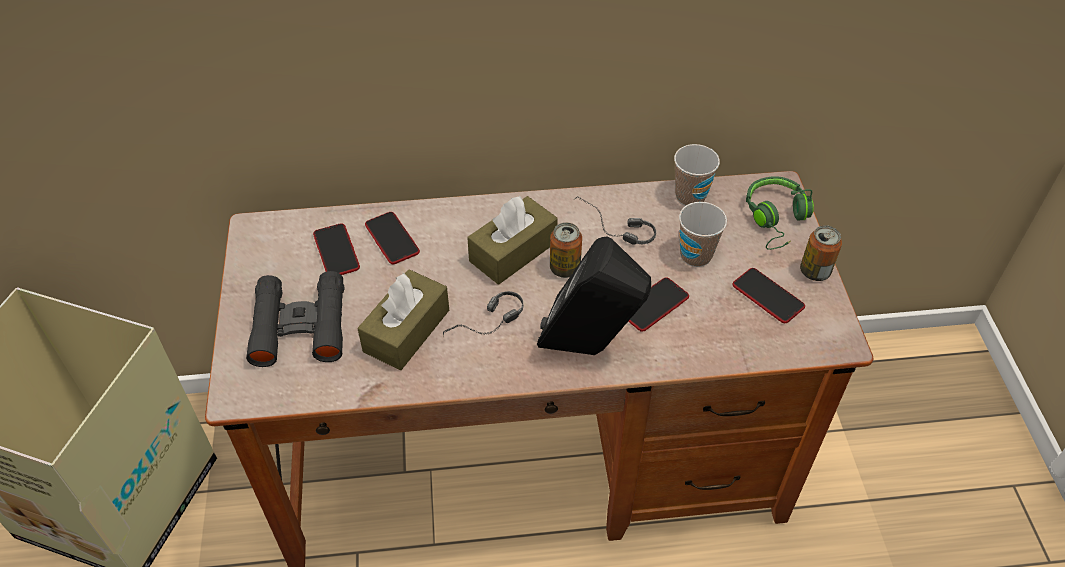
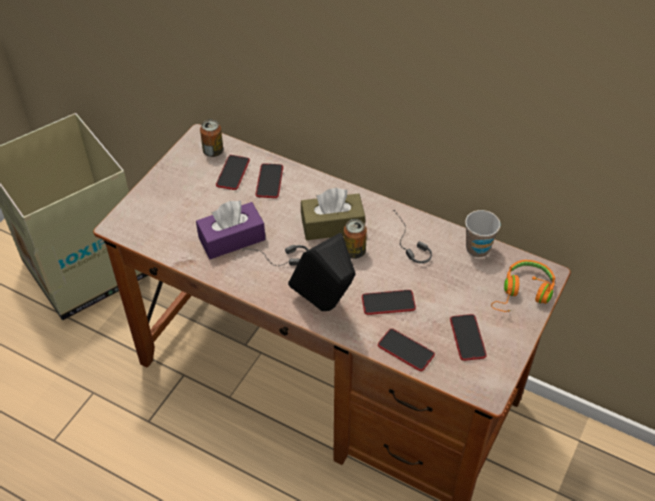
camera: 35 degrees right, 0 degrees up
(300, 326) = (178, 205): black binoculars -> none
(406, 330) = (232, 239): brown tissue box -> purple tissue box
(695, 255) = (444, 287): cup -> none
(720, 347) = (405, 350): none -> phone
(776, 219) = (523, 293): green headphones -> orange headphones
(815, 271) = (516, 340): can -> can (213, 151)

